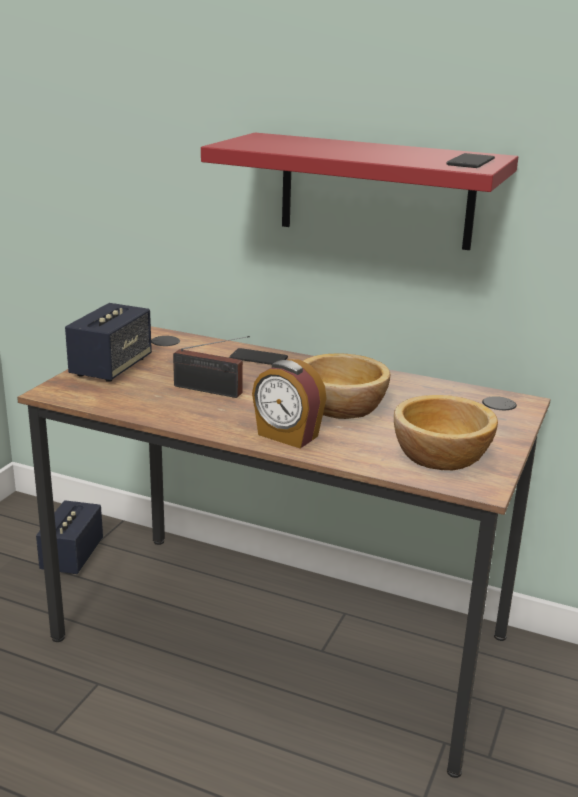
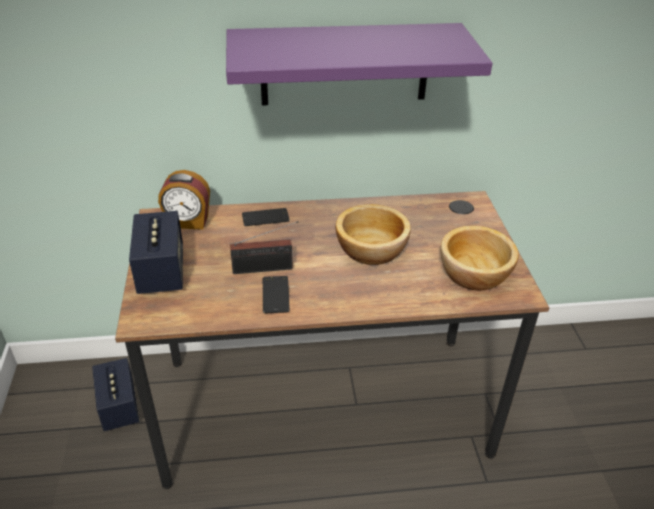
camera: 30 degrees left, 15 degrees up
(287, 436) = (364, 296): alarm clock -> alarm clock (188, 222)
(376, 191) = (345, 64): red shelf -> purple shelf
(471, 162) = (453, 45): phone -> phone (275, 295)

